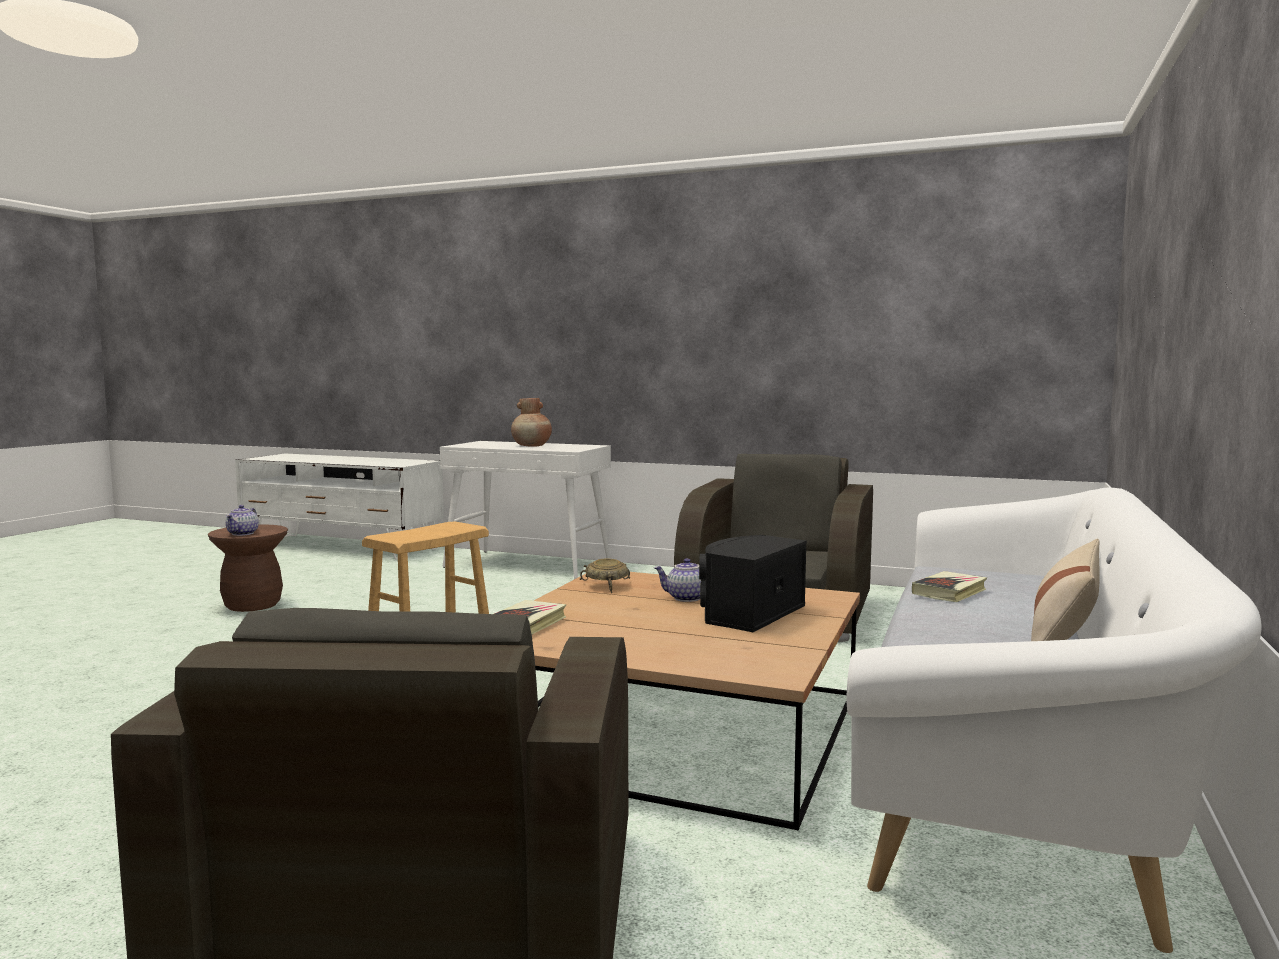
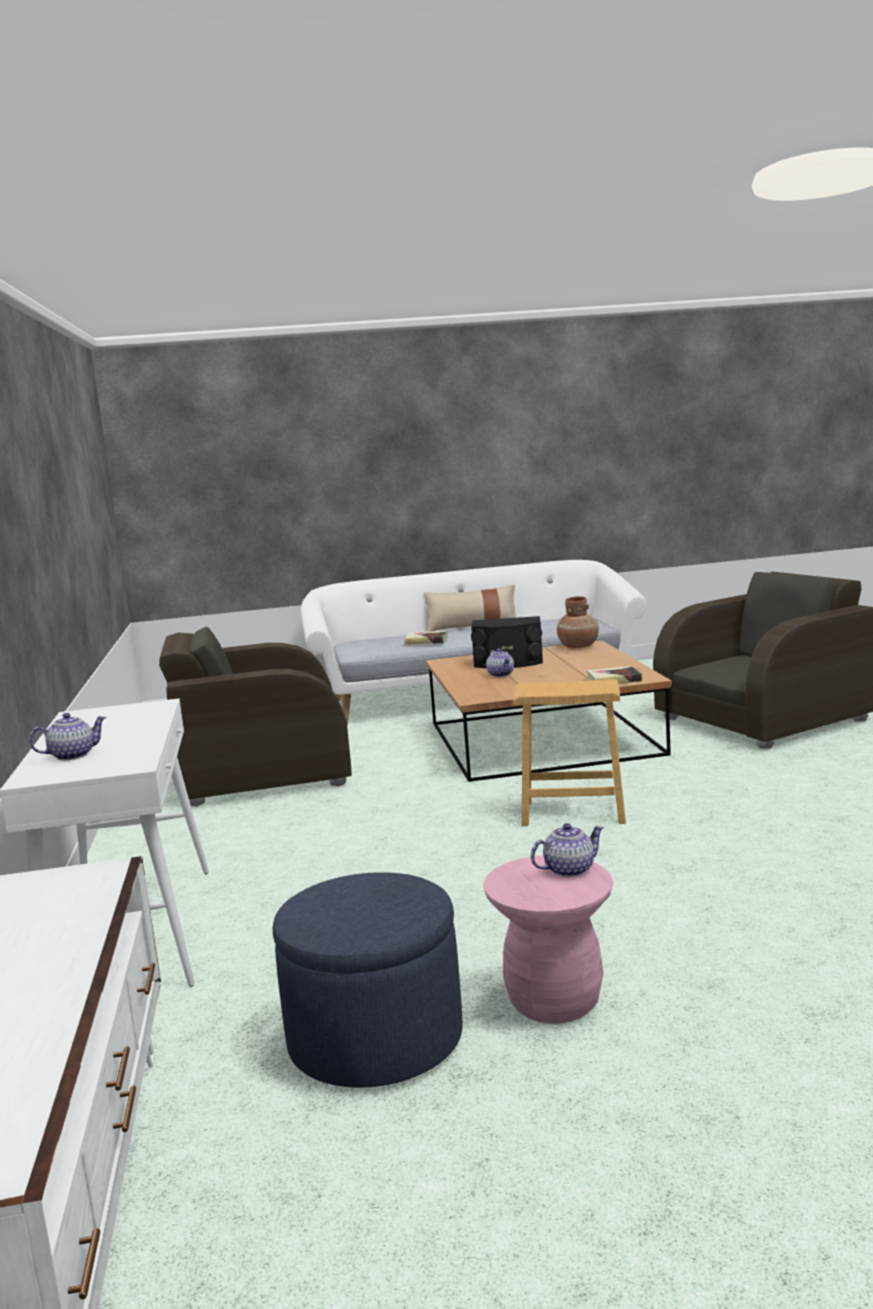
camera: 120 degrees left, 5 degrees up
(252, 605) = (554, 1001): brown stool -> pink stool
(320, 581) = (375, 1038): none -> blue ottoman
(504, 443) = (72, 755): none -> teapot
(532, 446) = (108, 732): brown vase -> brown vase (578, 646)
(606, 585) = (504, 691): beige bowl -> none

